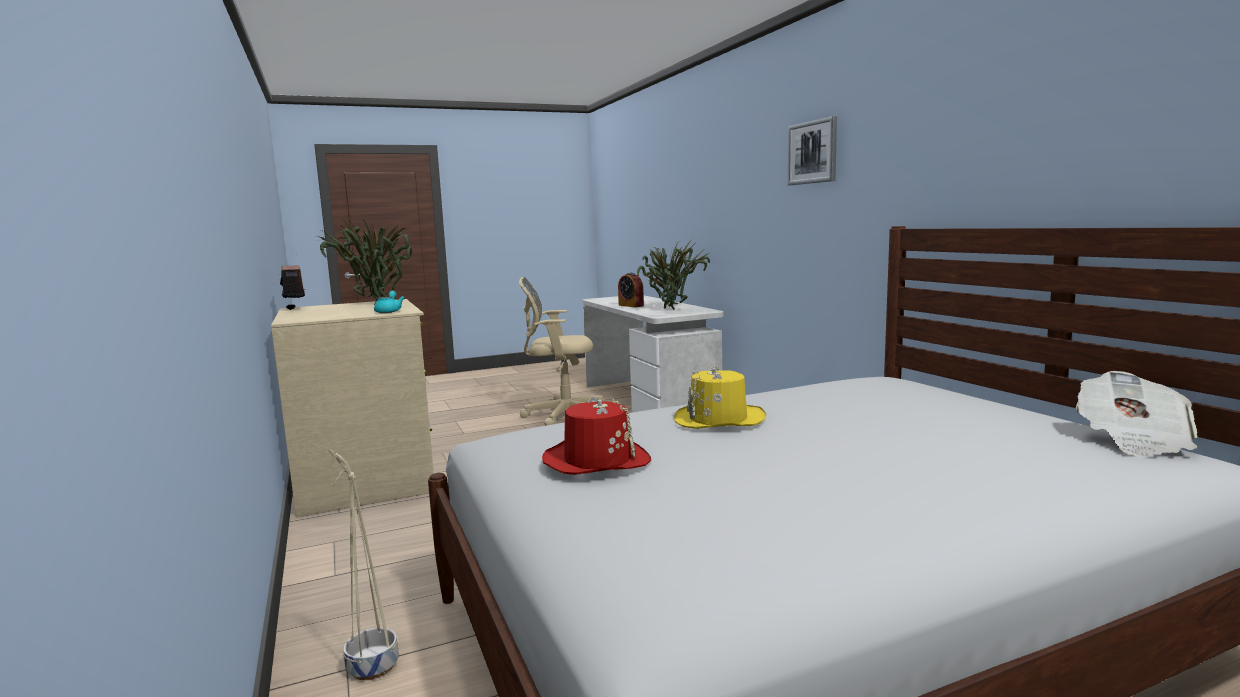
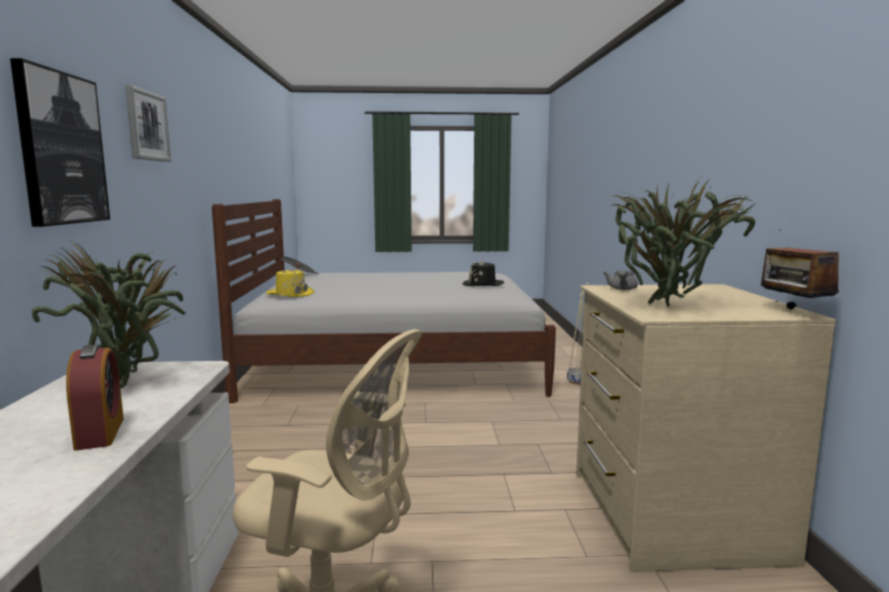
camera: 160 degrees left, 0 degrees up
(389, 311) = (621, 289): turquoise teapot -> grey teapot
(596, 460) = (482, 284): red hat -> black hat
(719, 419) = (414, 288): yellow hat -> yellow hat (290, 294)
(738, 189) = (61, 149): none -> picture

